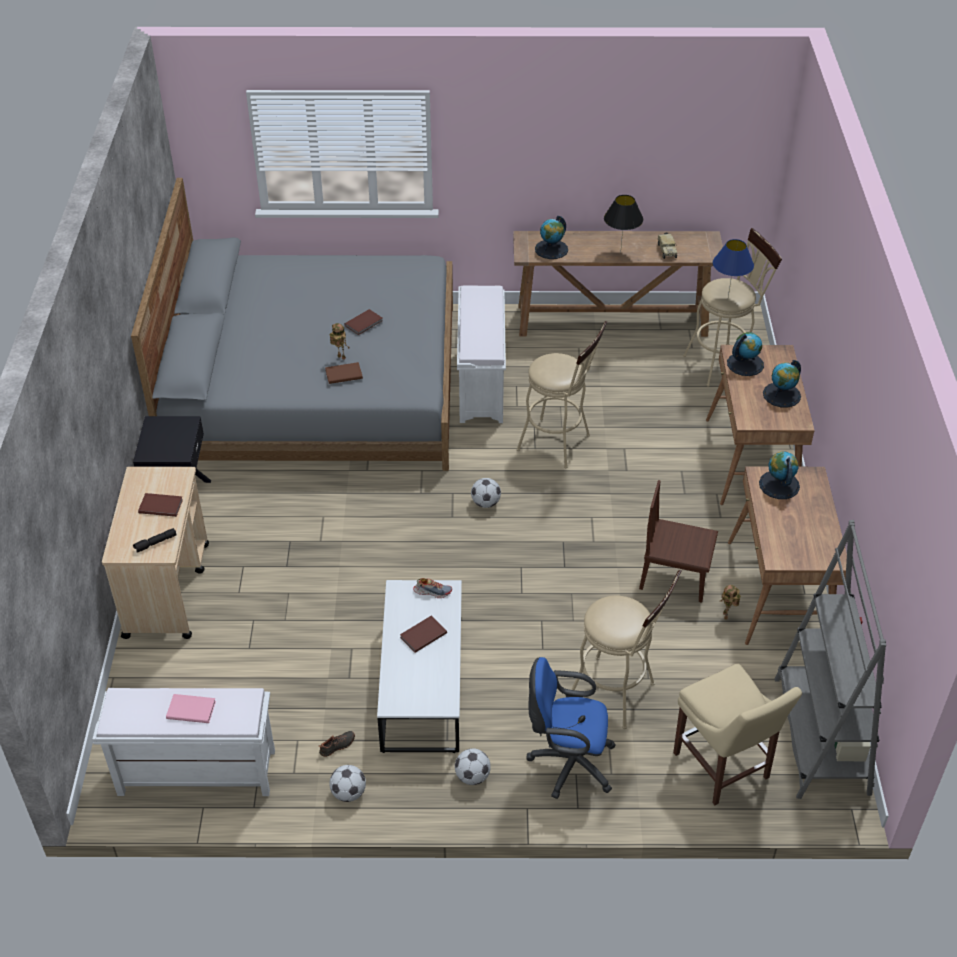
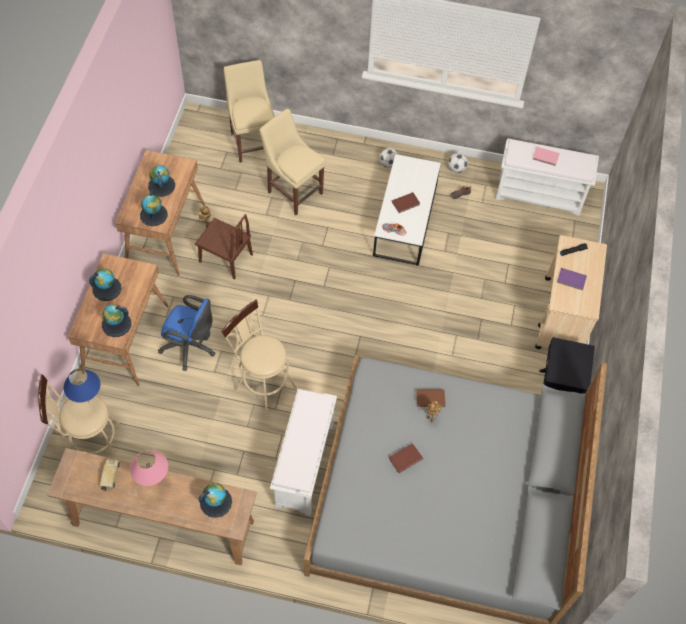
camera: 170 degrees left, 15 degrees up
(160, 505) = (571, 280): brown book -> purple book
(485, 503) = (333, 343): football -> none
(567, 763) = (335, 161): blue office chair -> blue office chair (191, 347)
(618, 695) = (293, 191): beige stool -> beige chair
(620, 252) = (154, 482): black table lamp -> pink table lamp
(793, 524) = (161, 186): none -> globe
(821, 735) = (191, 147): grey bookcase -> none

